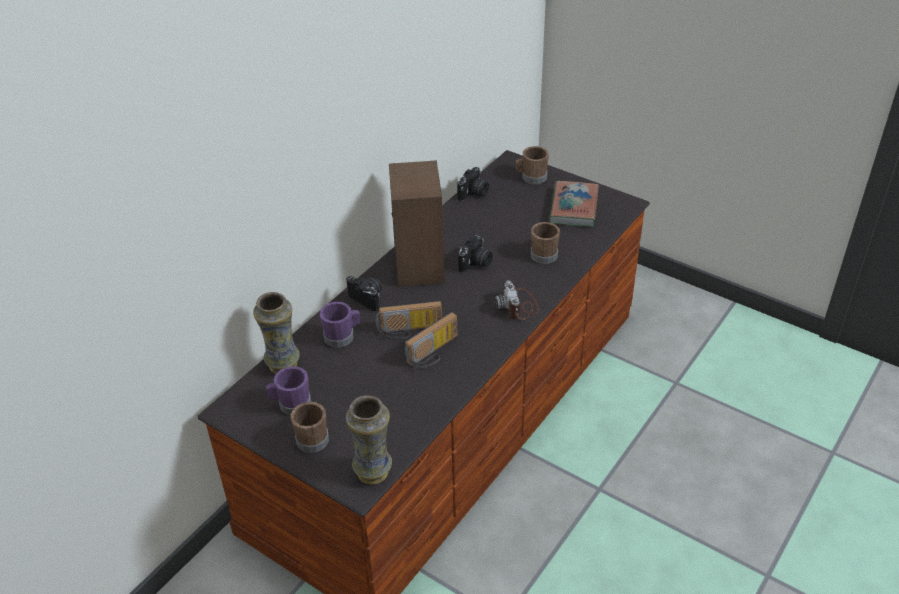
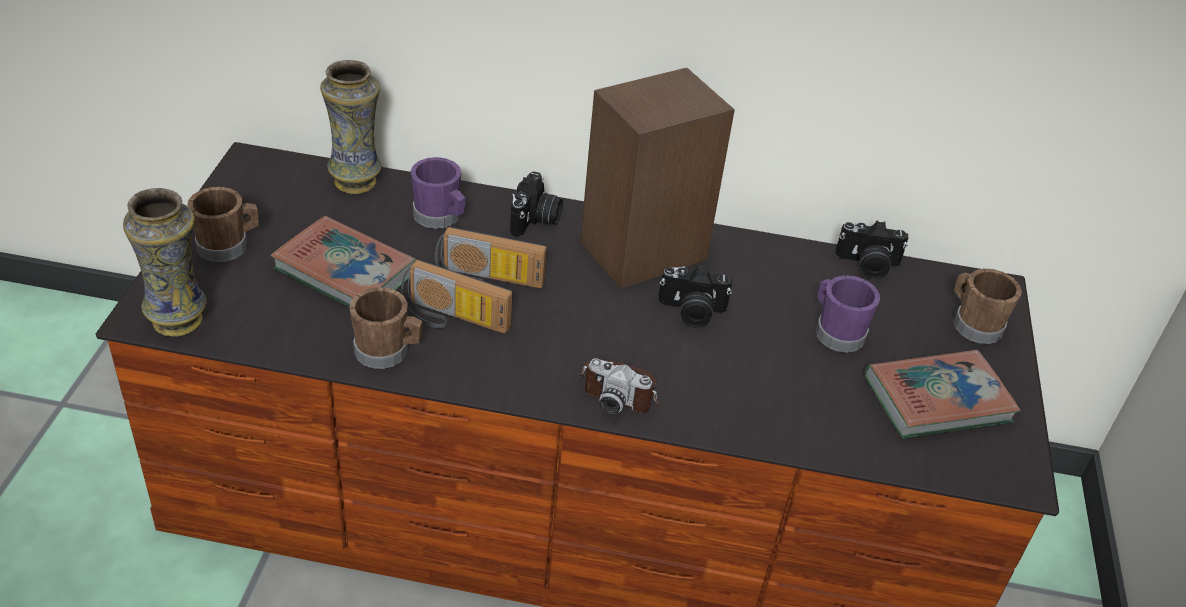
camera: 60 degrees right, 0 degrees up
(291, 404) = (284, 209): purple mug -> purple mug (836, 332)
(368, 388) = (346, 271): none -> book
(410, 331) = (487, 280): radio -> radio turned 45 degrees counterclockwise
(518, 305) = (620, 389): camera -> camera turned 120 degrees counterclockwise
(545, 253) = (779, 392): brown mug -> brown mug (387, 352)

